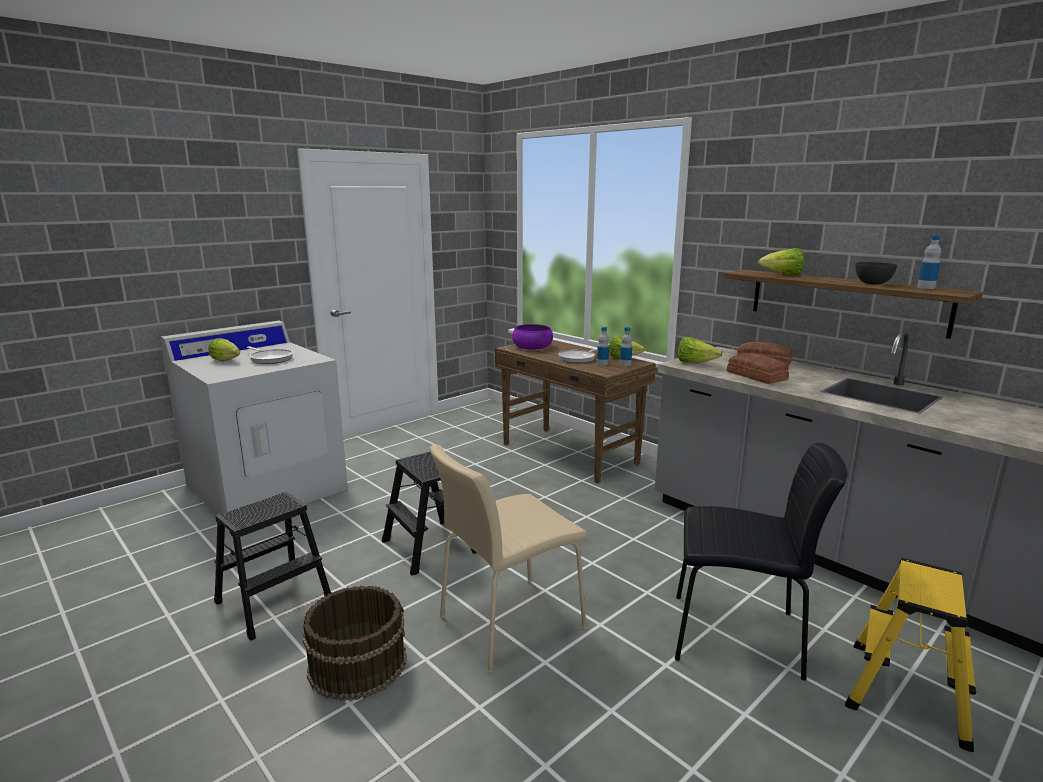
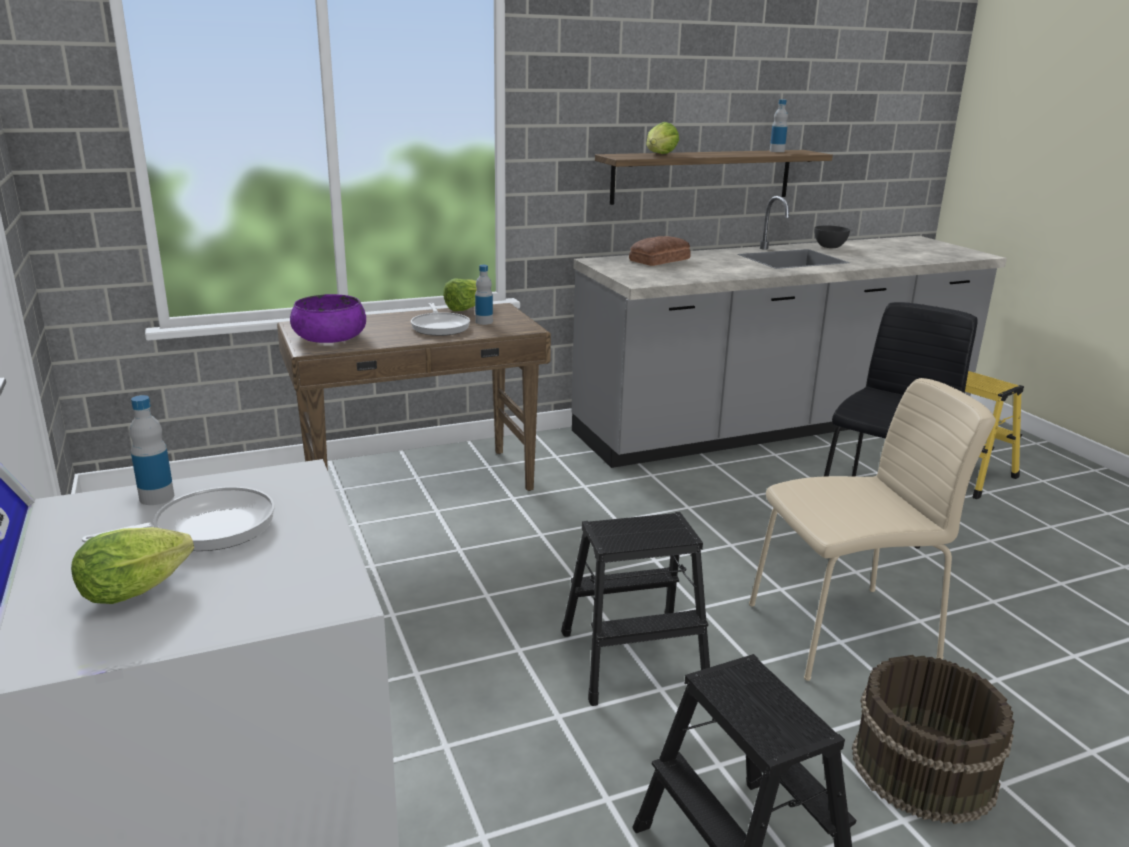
camera: 70 degrees left, 5 degrees up
(507, 624) = (848, 630): beige chair -> beige chair turned 90 degrees counterclockwise
(625, 364) = (501, 314): bottle -> bottle (157, 497)
(695, 363) = (643, 277): lettuce -> none
(756, 376) = (712, 272): bread -> none
(873, 283) = (743, 153): grey bowl -> grey bowl (829, 247)

